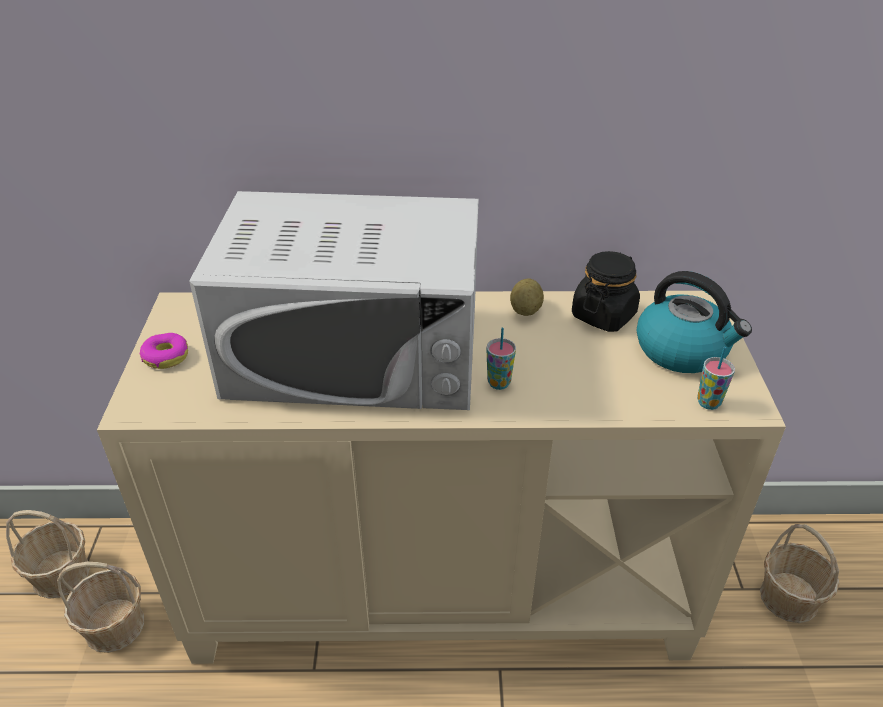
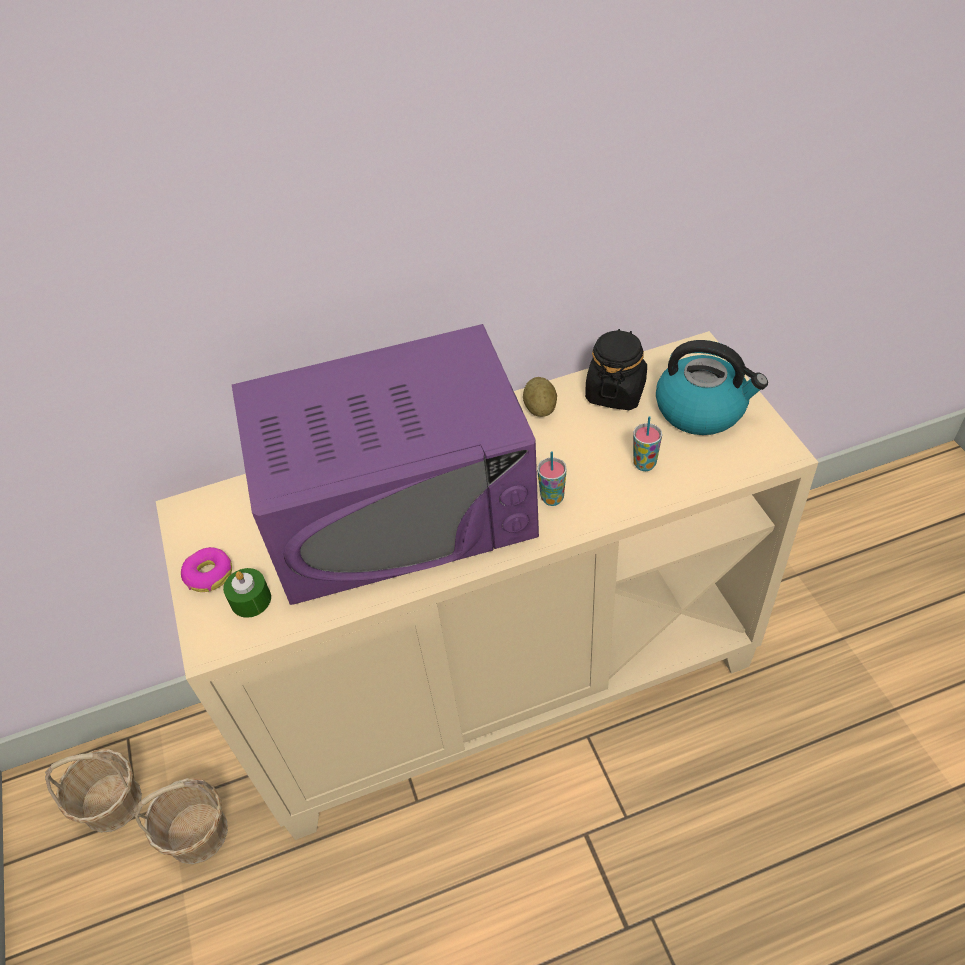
camera: 15 degrees left, 10 degrees up
(187, 386) = (251, 600): none -> green candle
(355, 352) = (399, 507): white microwave -> purple microwave
(708, 403) = (745, 459): cup -> cup (644, 464)
(789, 597) = (812, 578): basket -> none

